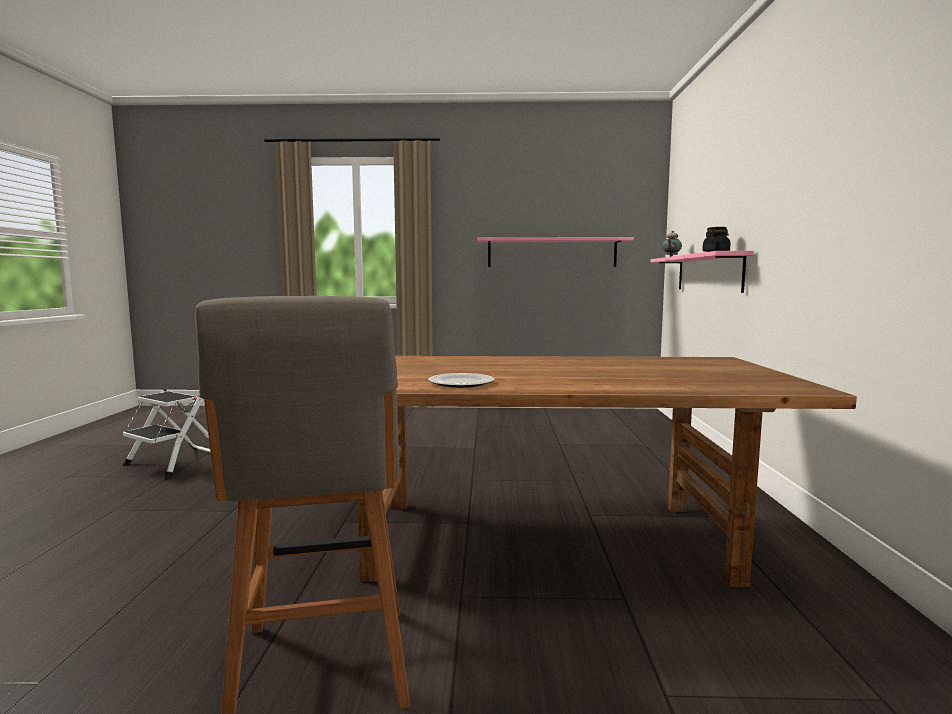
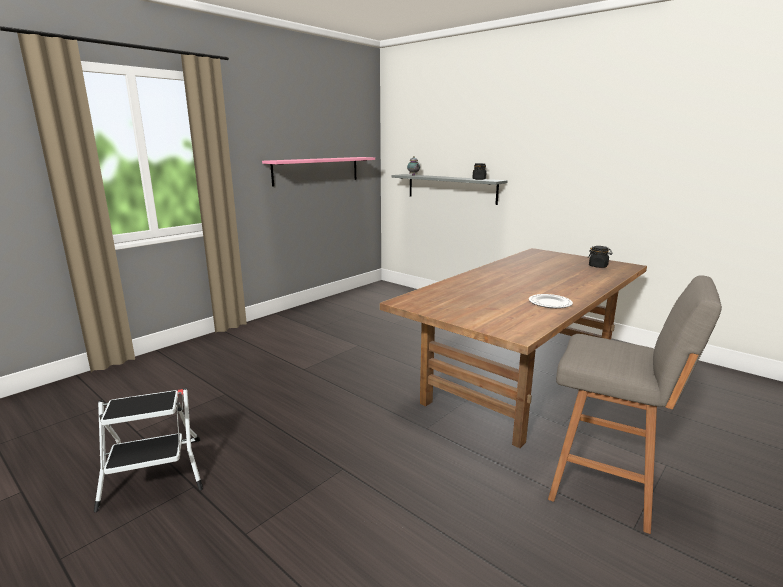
camera: 50 degrees left, 10 degrees up
(708, 273) = (451, 188): pink shelf -> grey shelf
(738, 380) = (598, 266): none -> black jar

